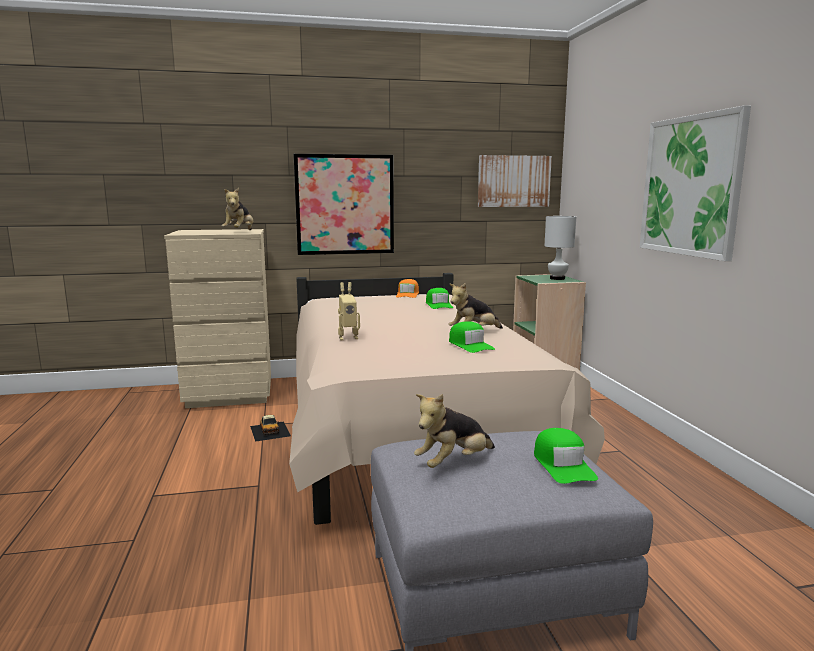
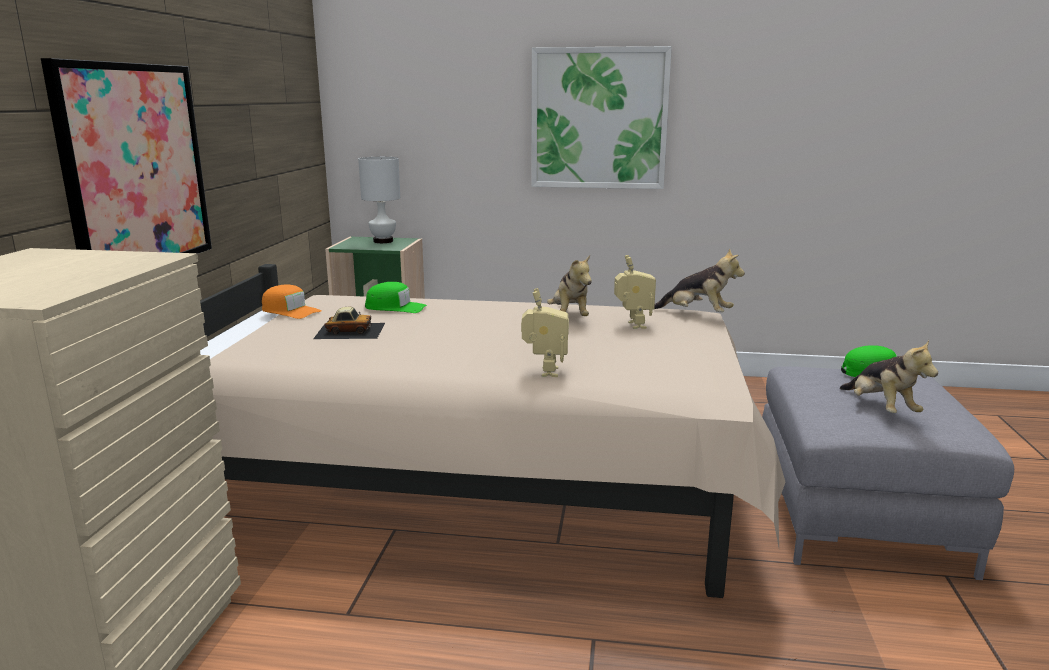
camera: 70 degrees left, 5 degrees up
(239, 232) = (106, 261): plush toy -> plush toy (697, 314)
(270, 430) = (382, 608): toy car -> toy car (349, 330)
(470, 345) = (632, 325): green cap -> toy robot
(513, 181) = (292, 110): picture -> none

